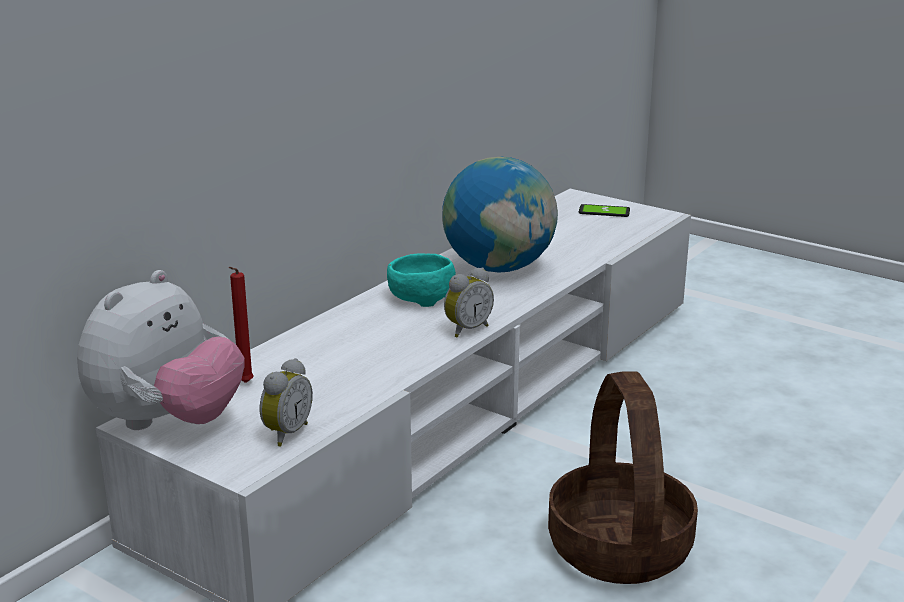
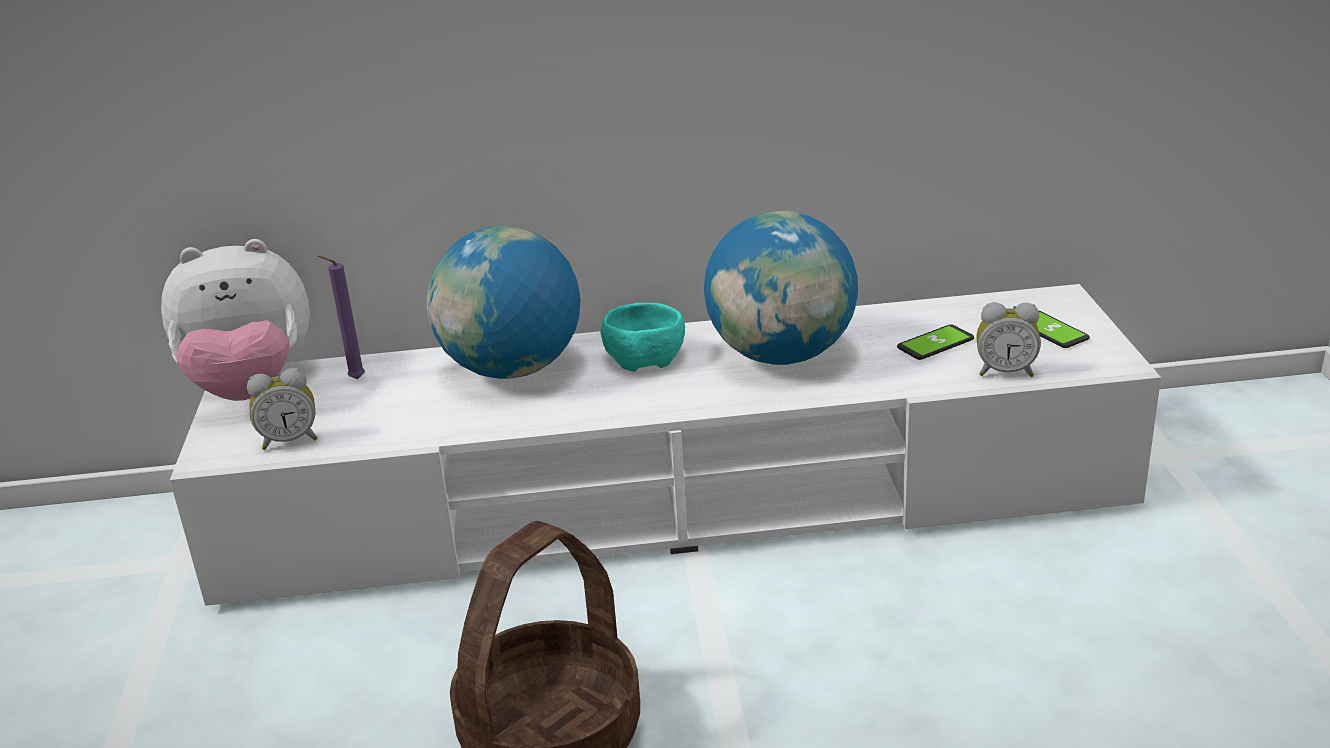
camera: 50 degrees right, 5 degrees up
(244, 384) = (354, 379): red candle -> purple candle
(350, 334) = (512, 369): none -> globe
(466, 329) = (608, 411): alarm clock -> alarm clock (1005, 371)
(564, 235) = (935, 344): none -> phone

